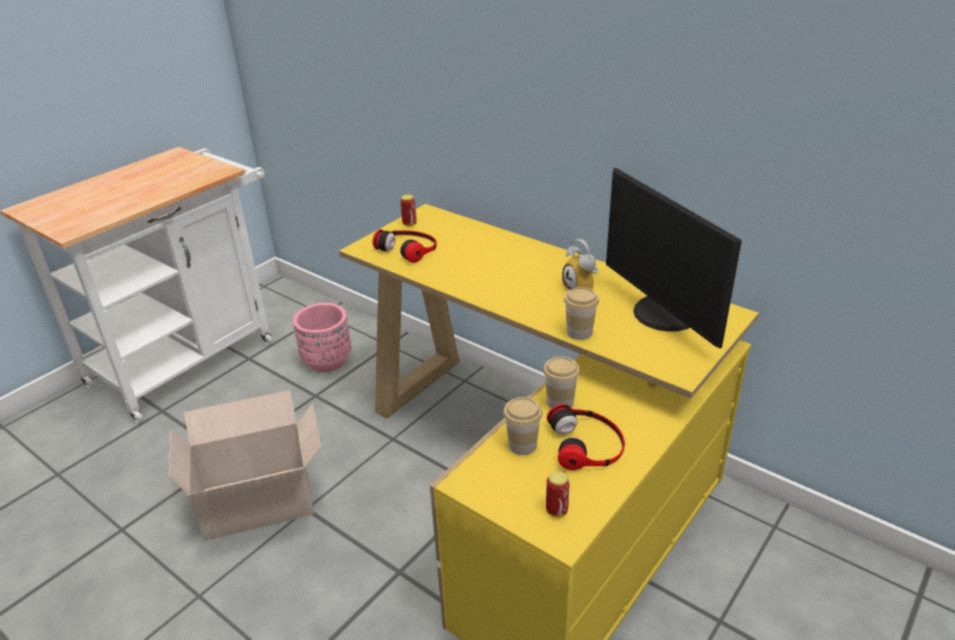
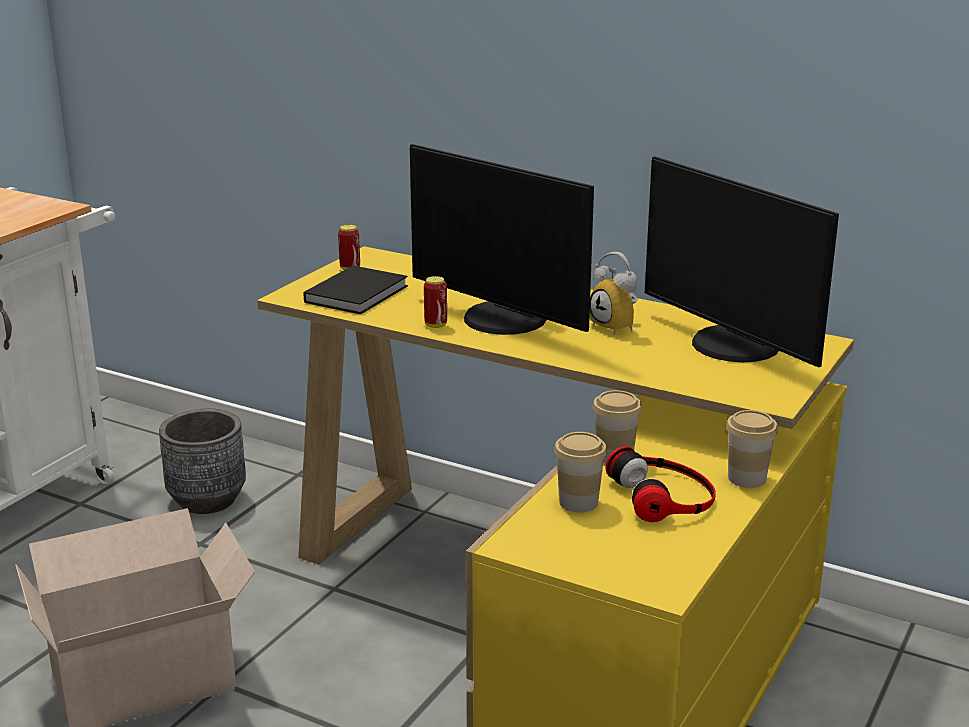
camera: 10 degrees left, 10 degrees down
(327, 361) = (207, 500): pink planter -> grey planter
(409, 248) = (359, 293): headphones -> black book
(500, 279) = (501, 320): none -> monitor
(556, 511) = (645, 563): can -> can (435, 325)
(579, 332) = (628, 369): cup -> cup (747, 478)

